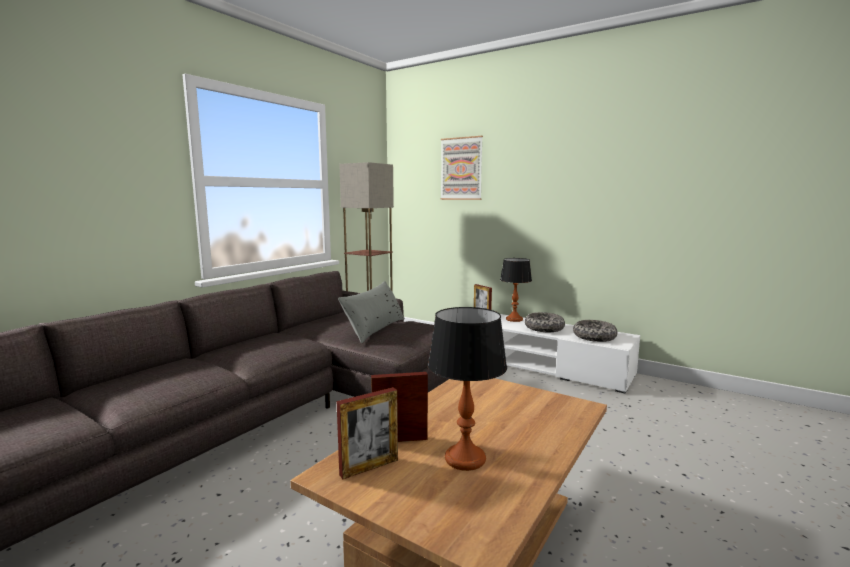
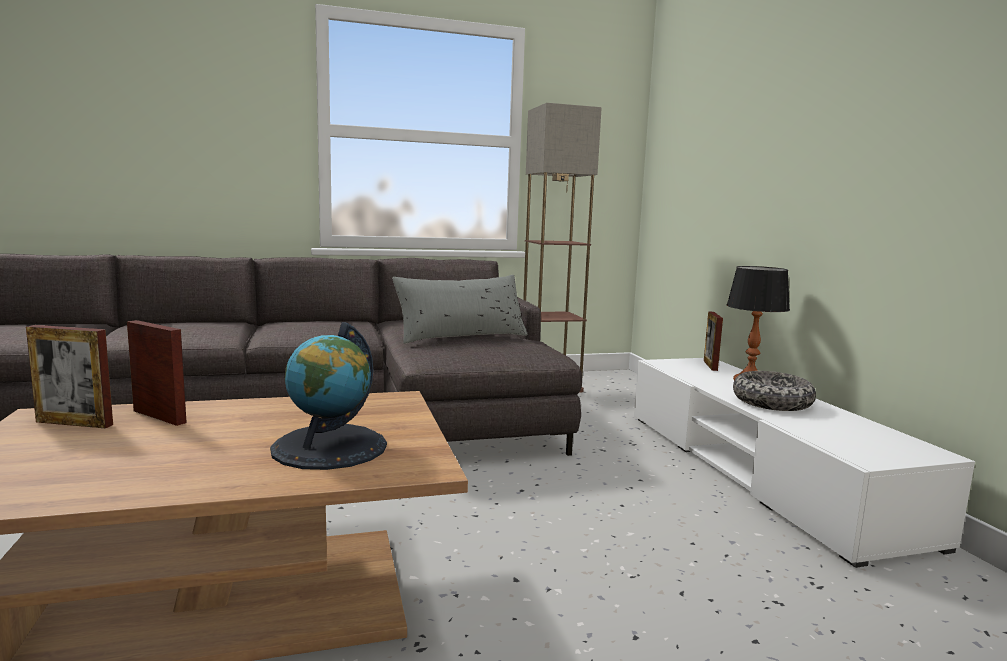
camera: 40 degrees right, 0 degrees up
(461, 169) = (725, 109): picture -> none
(465, 458) = (146, 451): table lamp -> none
(526, 415) = (330, 447): none -> globe
(594, 337) = (843, 436): bowl -> none

